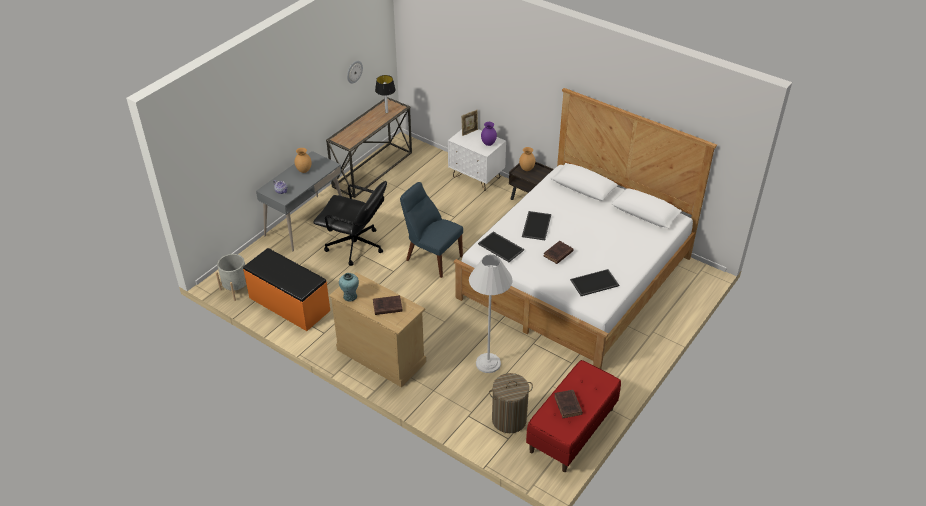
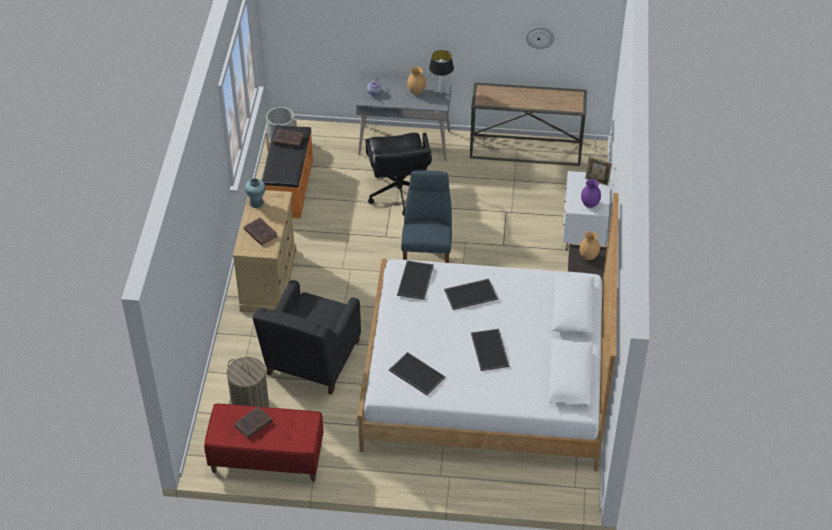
camera: 60 degrees right, 5 degrees up
(386, 112) = (559, 102): table lamp -> table lamp (440, 92)
(488, 363) = (311, 360): white floor lamp -> black armchair
(557, 254) = (439, 328): brown book -> brown book (287, 140)
(597, 237) = (490, 350): none -> tray

